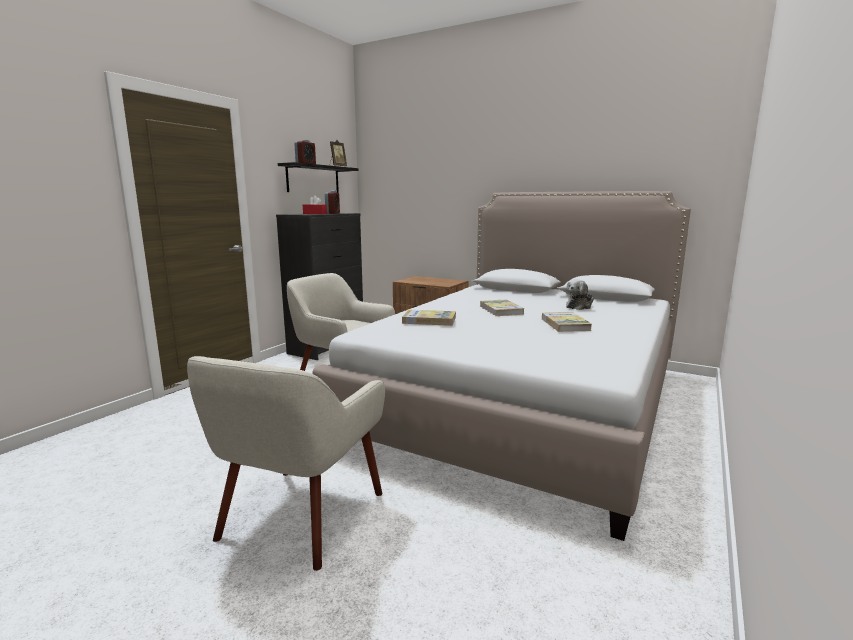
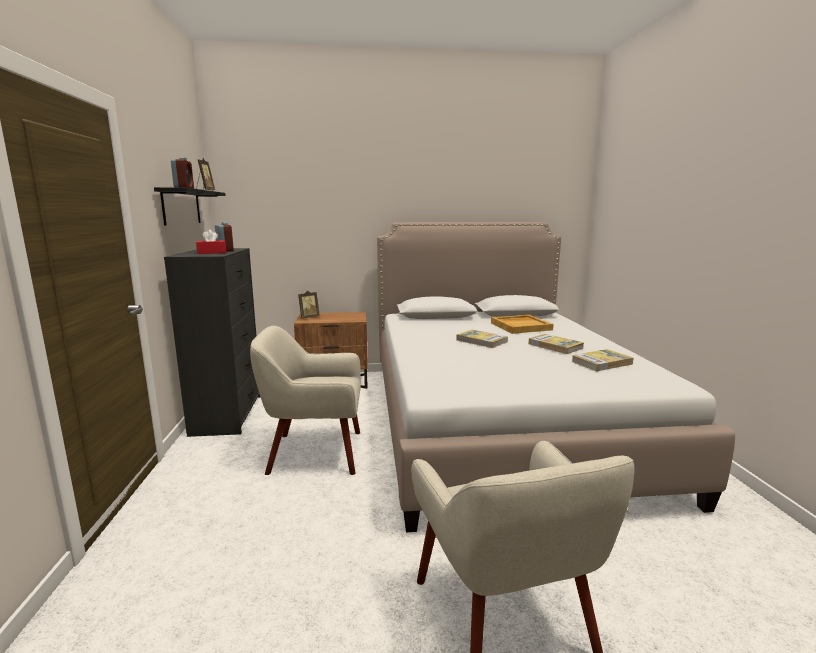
camera: 35 degrees left, 0 degrees up
(412, 279) = (308, 317): none -> picture frame
(429, 320) = (460, 364): book -> book (601, 363)
(579, 306) = (521, 326): plush toy -> beige tray

